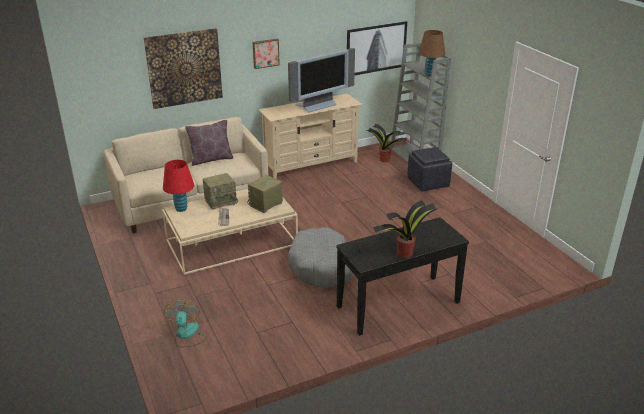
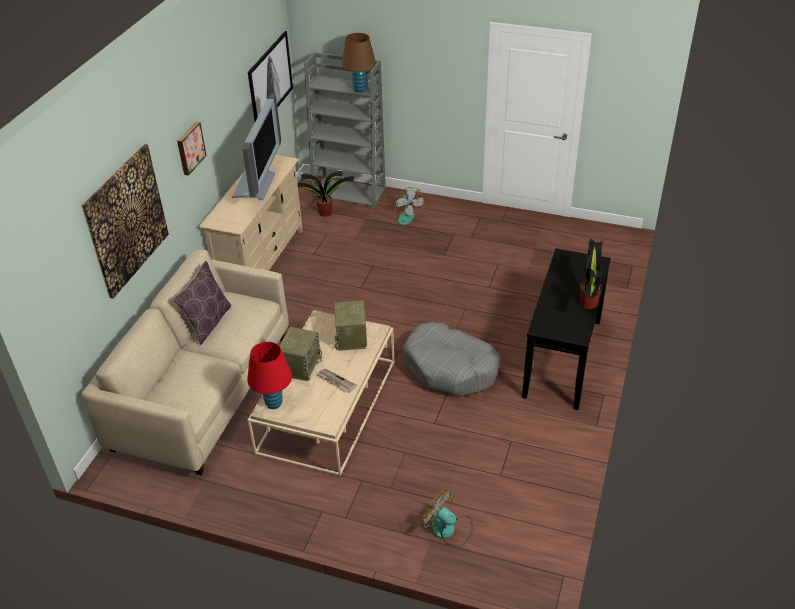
camera: 45 degrees left, 10 degrees up
(428, 183) = (404, 215): black ottoman -> fan

